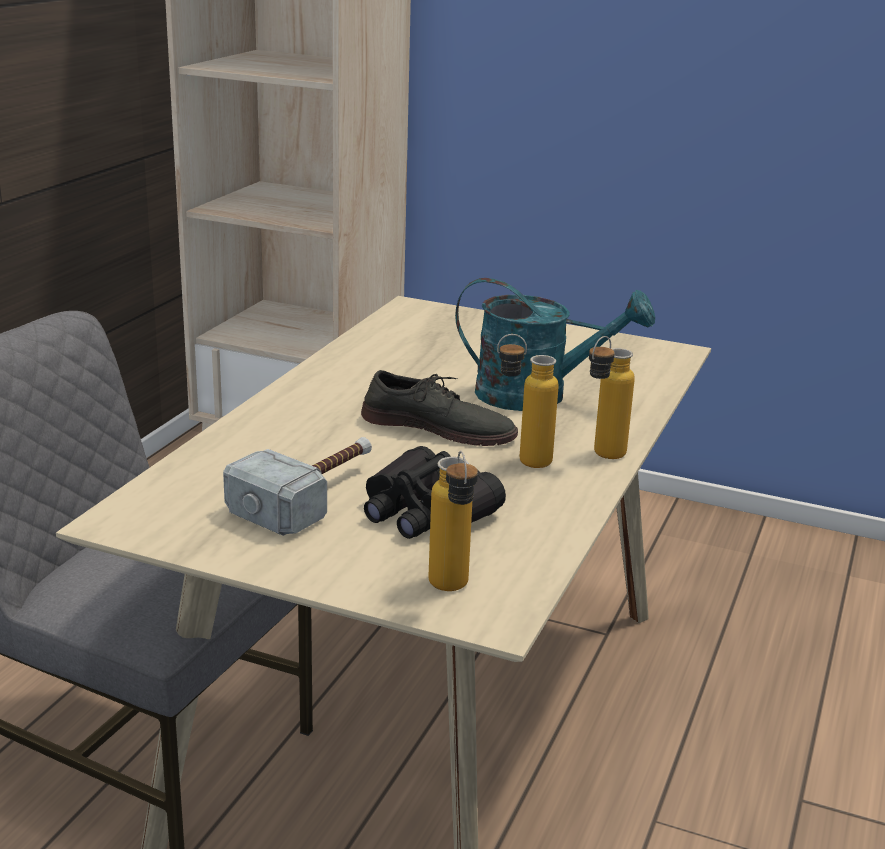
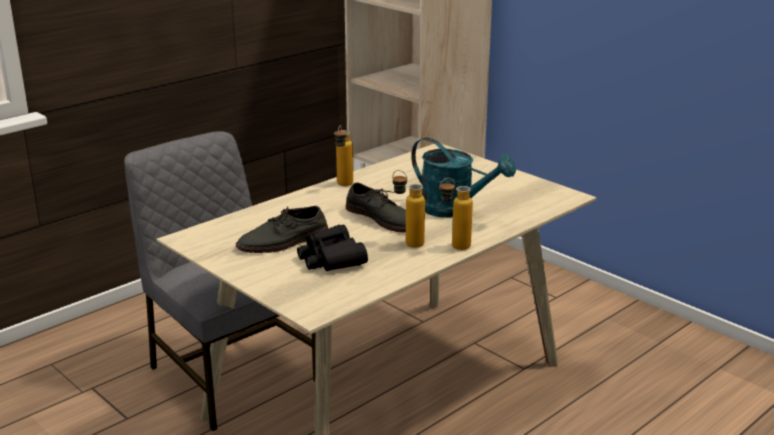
camera: 25 degrees right, 0 degrees up
(312, 496) = (283, 242): hammer -> grey shoe
(451, 591) = (305, 296): bottle -> bottle (343, 186)

